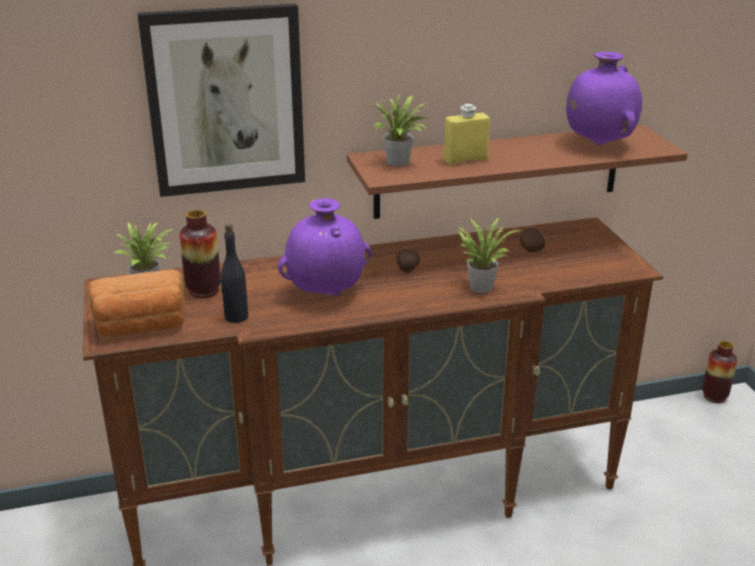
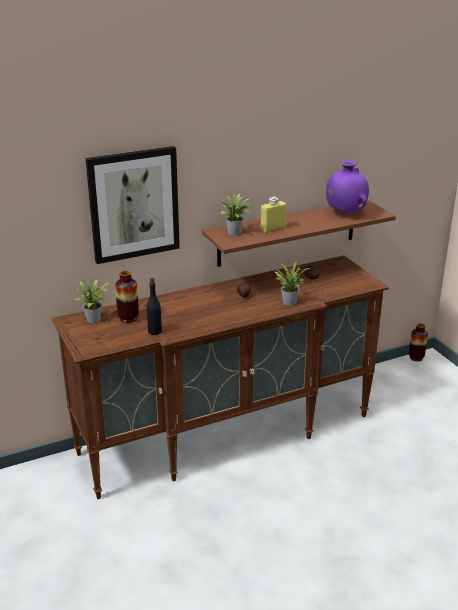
camera: 10 degrees left, 0 degrees up
(141, 326) = (101, 341): bread -> none
(327, 293) = (202, 313): purple vase -> none

